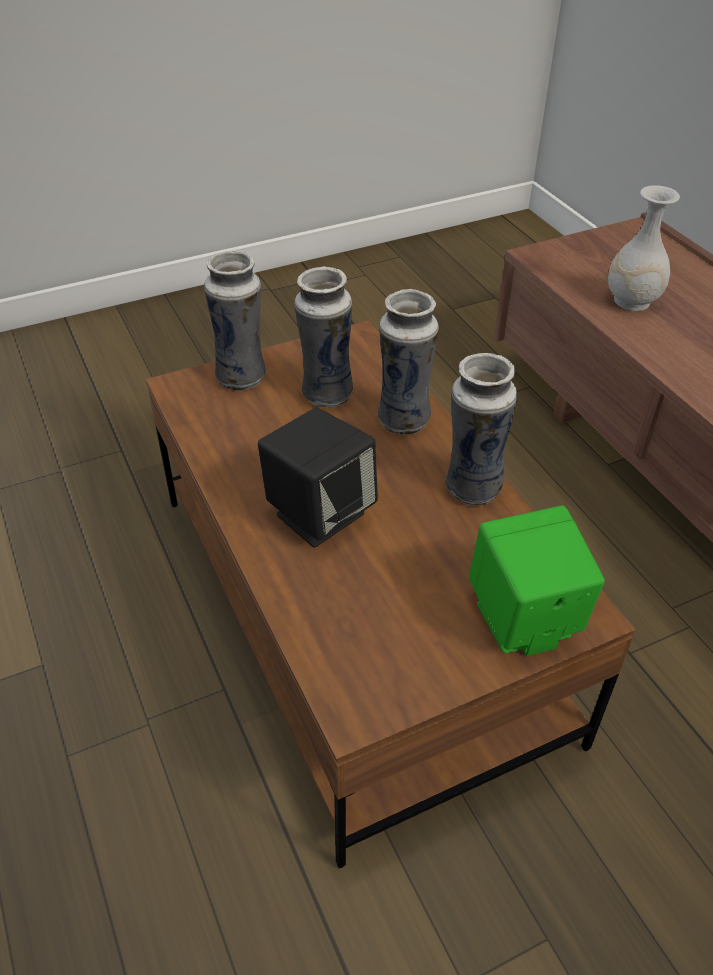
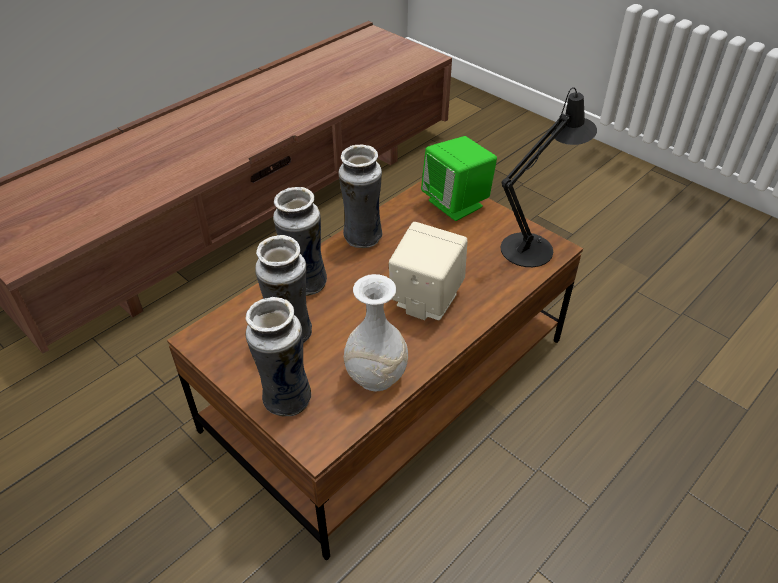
camera: 110 degrees left, 0 degrees up
(319, 514) = (425, 300): black speaker -> beige speaker
(371, 681) = (532, 246): none -> black table lamp
(631, 301) = (96, 204): white vase -> white vase (376, 377)

